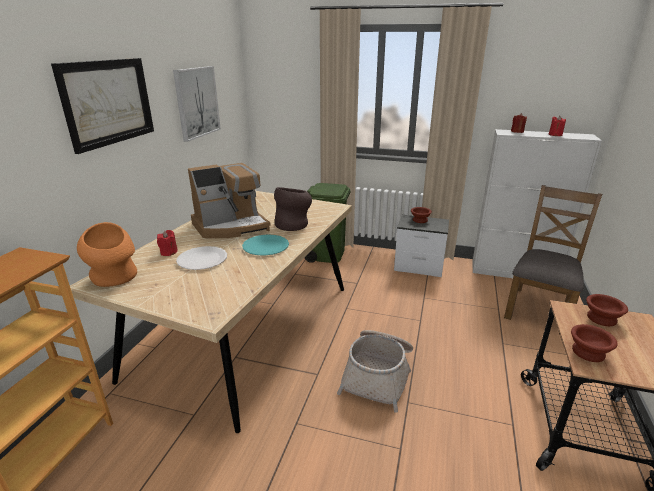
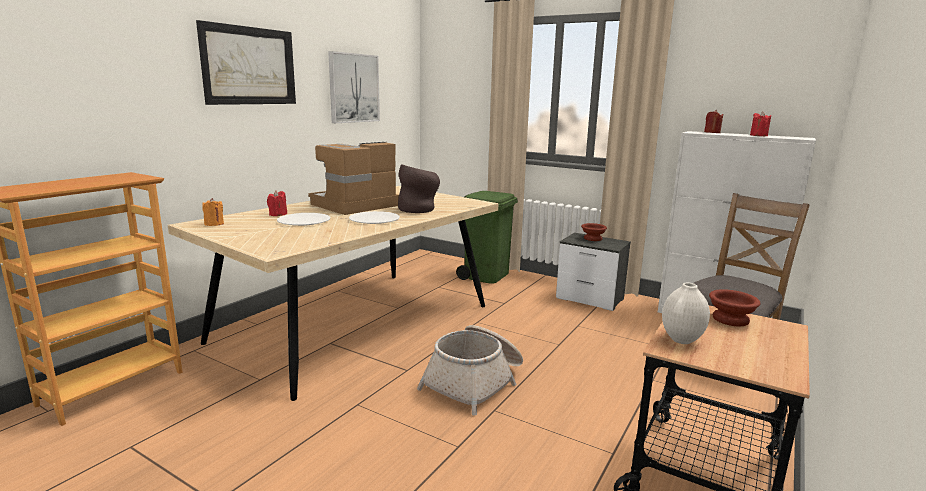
camera: 15 degrees right, 10 degrees down
(115, 279) = (214, 224): orange vase -> orange candle
(231, 226) = (354, 205): coffee machine -> coffee machine turned 150 degrees clockwise
(265, 246) = (374, 219): turquoise plate -> white plate
(588, 352) = (682, 340): brown bowl -> white vase

